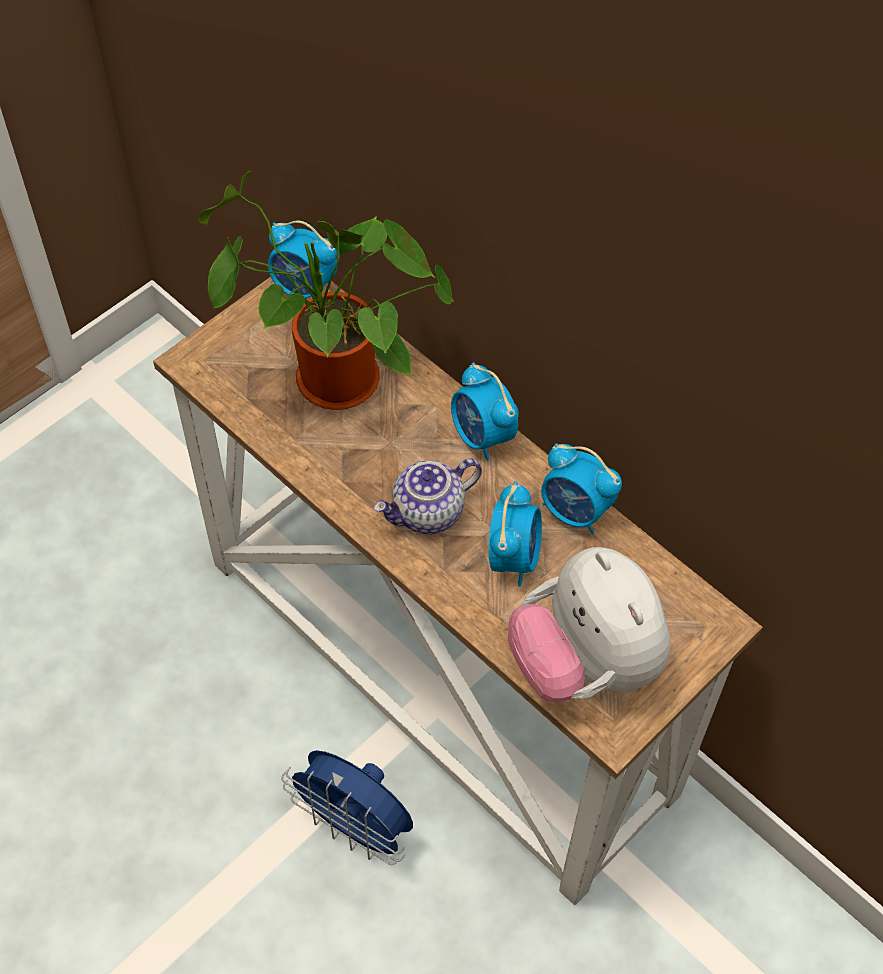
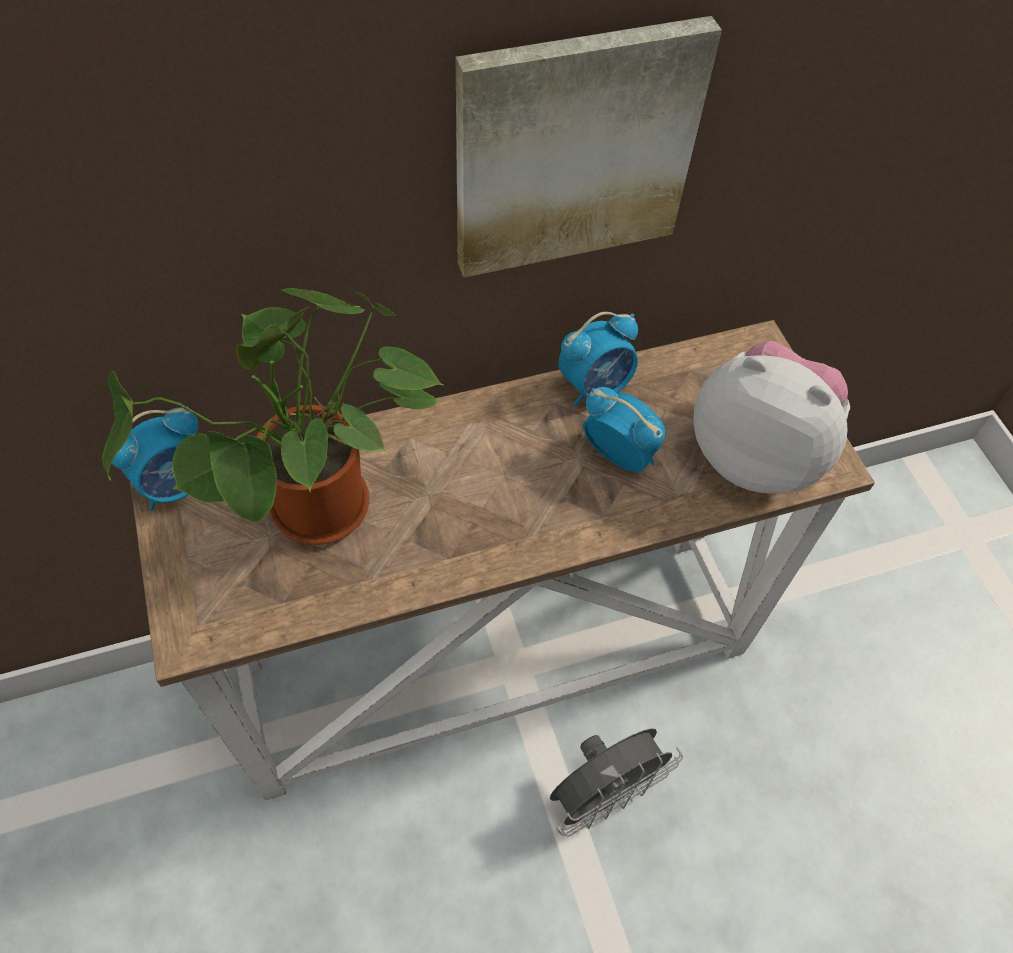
camera: 65 degrees left, 0 degrees up
(355, 827) = (602, 794): blue fan -> grey fan
(428, 513) = (531, 500): teapot -> none
(482, 436) = (470, 417): alarm clock -> none
(584, 662) = (756, 453): plush toy -> plush toy turned 150 degrees counterclockwise
(609, 307) = (573, 149): none -> picture

